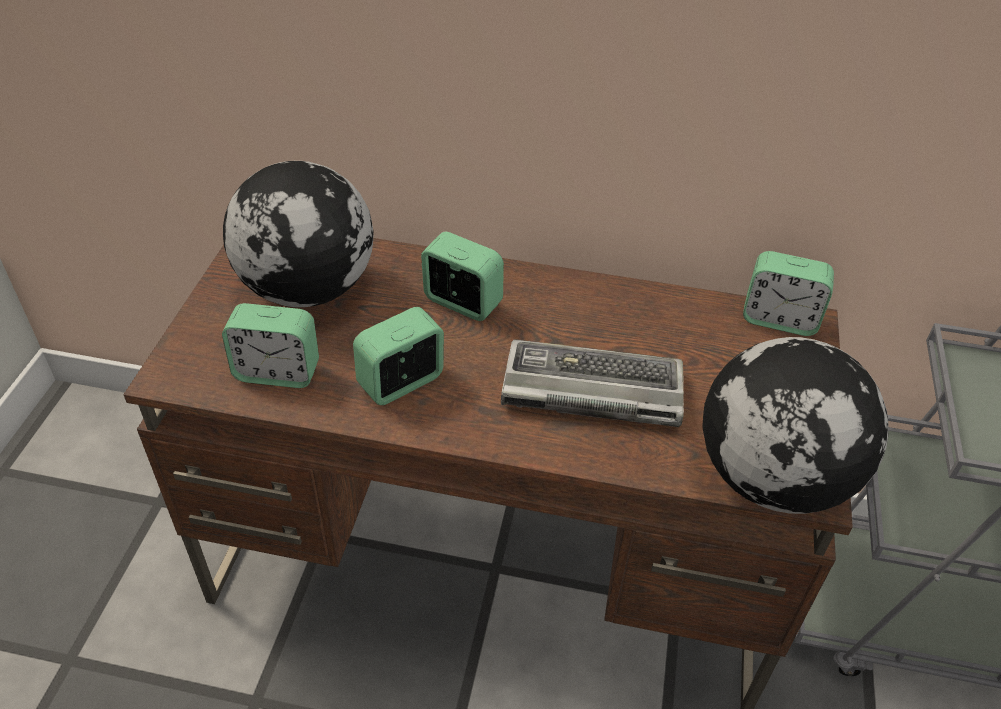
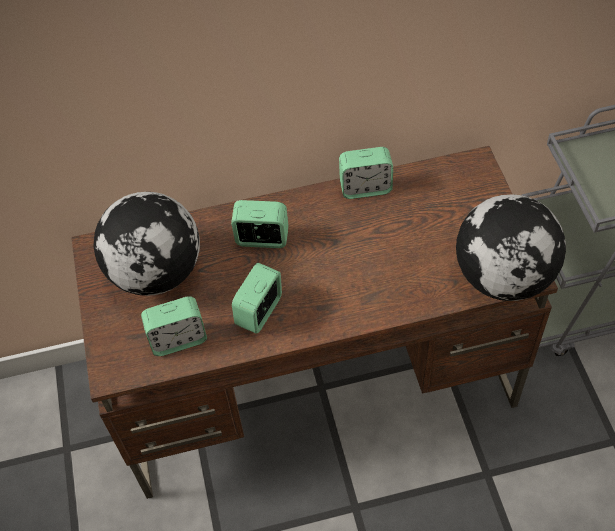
camera: 20 degrees left, 10 degrees up
(589, 391) = (374, 267): keyboard -> none
(779, 319) = (459, 167): alarm clock -> alarm clock (365, 188)

